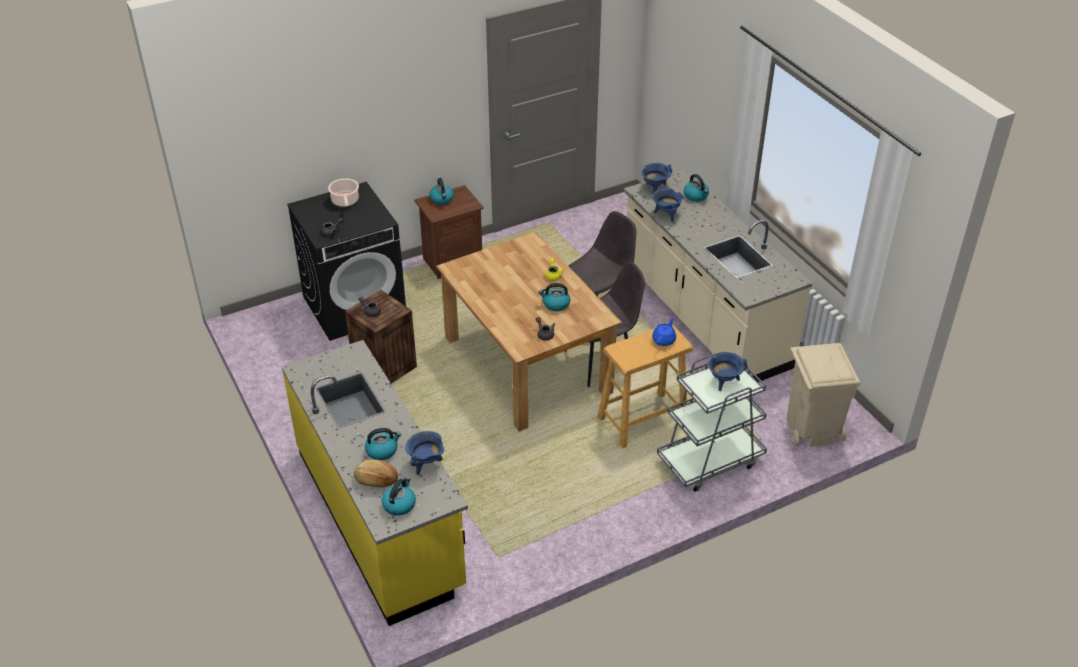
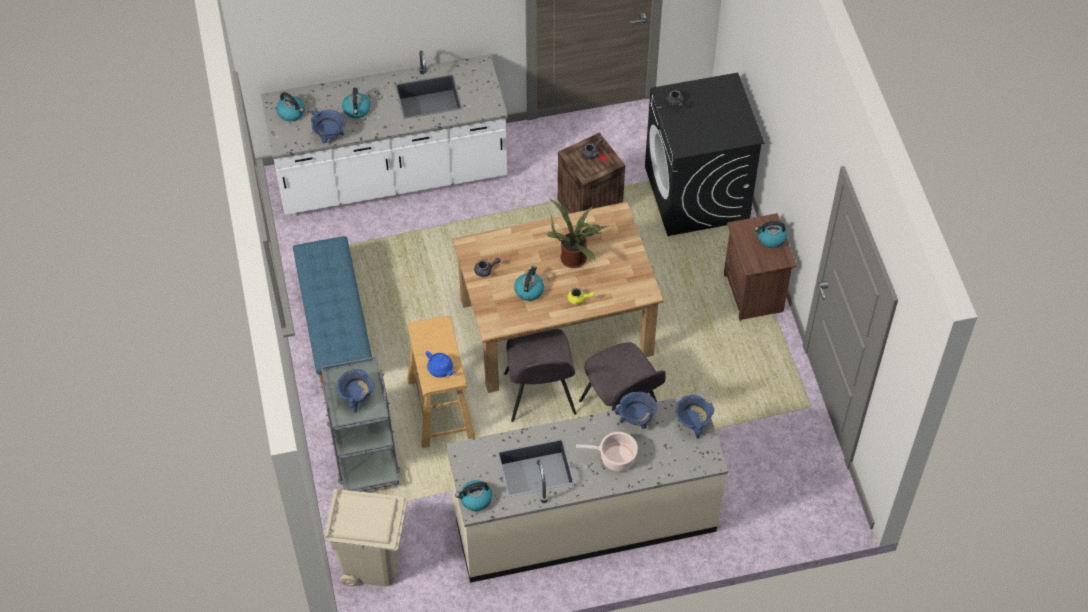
camera: 105 degrees right, 15 degrees up
(345, 201) = (728, 120): cooking pot -> cooking pot (615, 458)
(376, 480) = (325, 101): bread -> none
(380, 518) = (391, 177): yellow counter -> white counter
(509, 284) = (575, 257): none -> potted plant
(589, 514) = (335, 331): none -> blue bench
(696, 196) = (665, 463): kettle -> kettle (475, 499)

